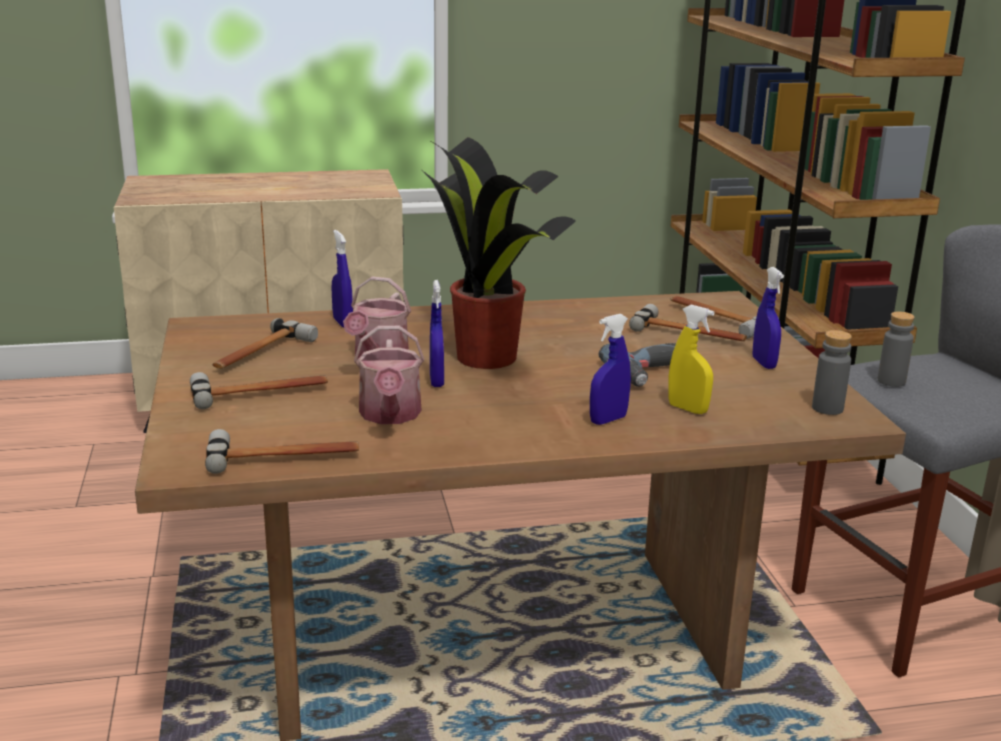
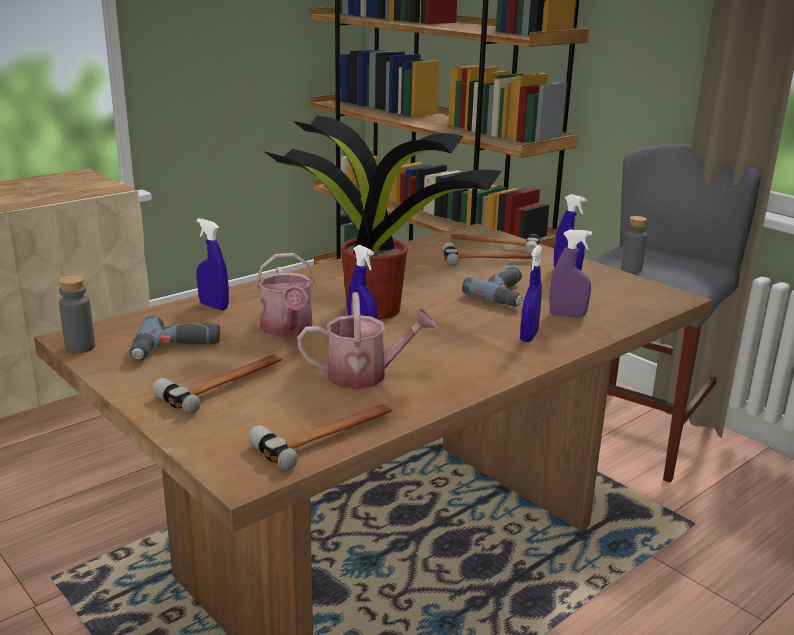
camera: 30 degrees left, 0 degrees up
(261, 353) = (176, 349): hammer -> power drill
(390, 415) = (365, 375): watering can -> watering can turned 60 degrees counterclockwise
(687, 409) = (567, 315): yellow spray bottle -> purple spray bottle
(827, 408) = (648, 294): grey bottle -> grey bottle (80, 347)

